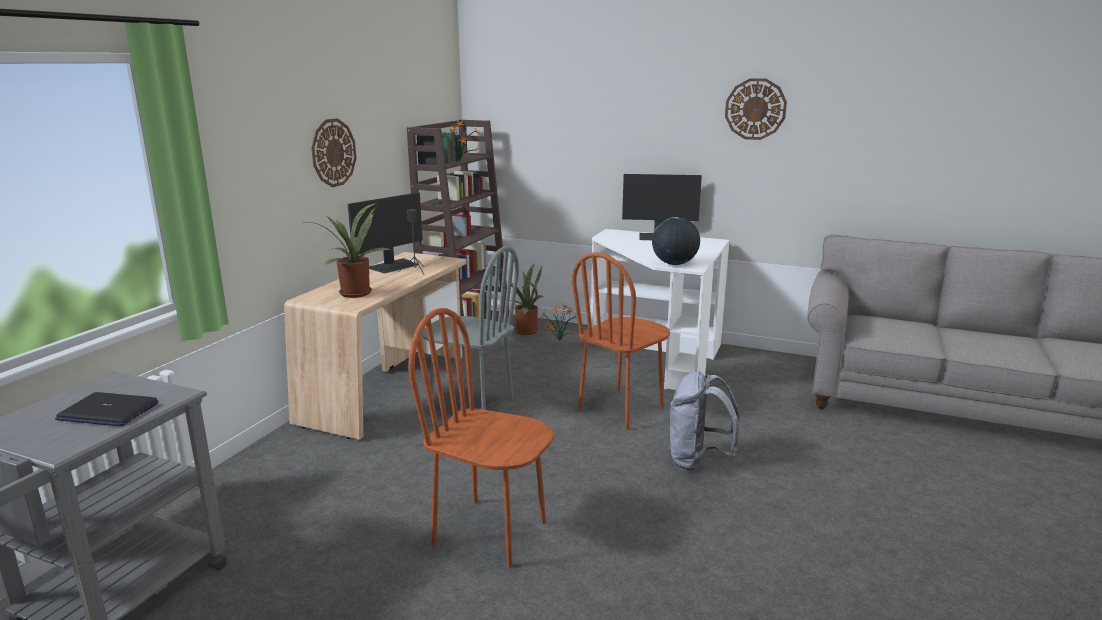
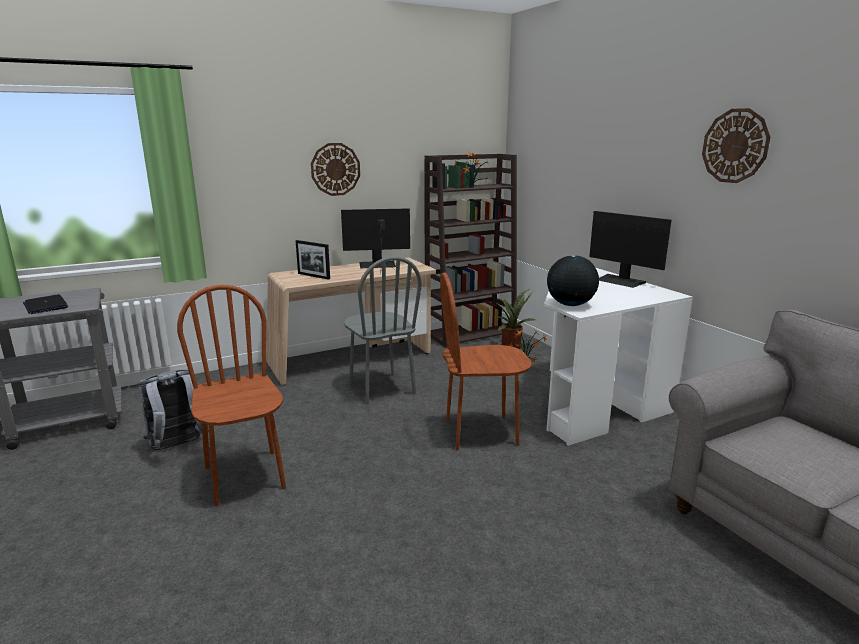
camera: 40 degrees right, 0 degrees up
(355, 292) = (313, 276): potted plant -> picture frame
(698, 461) = (469, 501): grey backpack -> grey backpack (178, 447)

